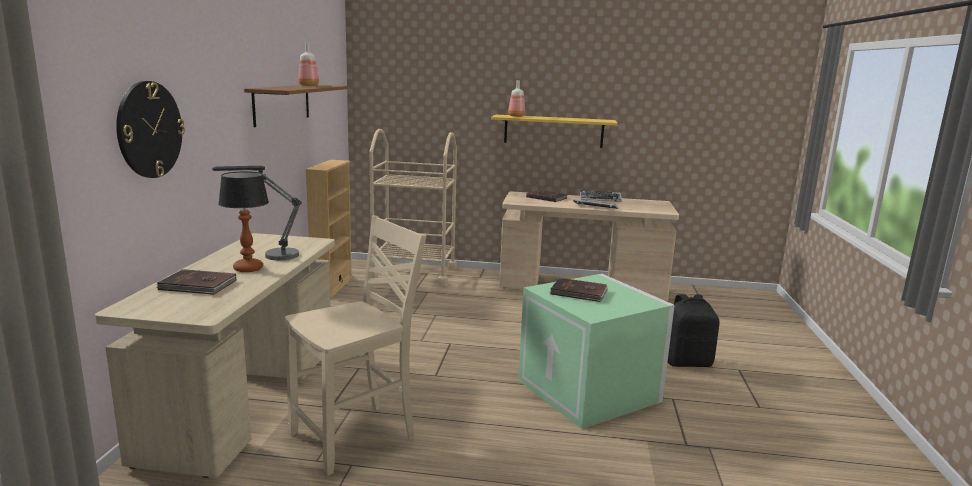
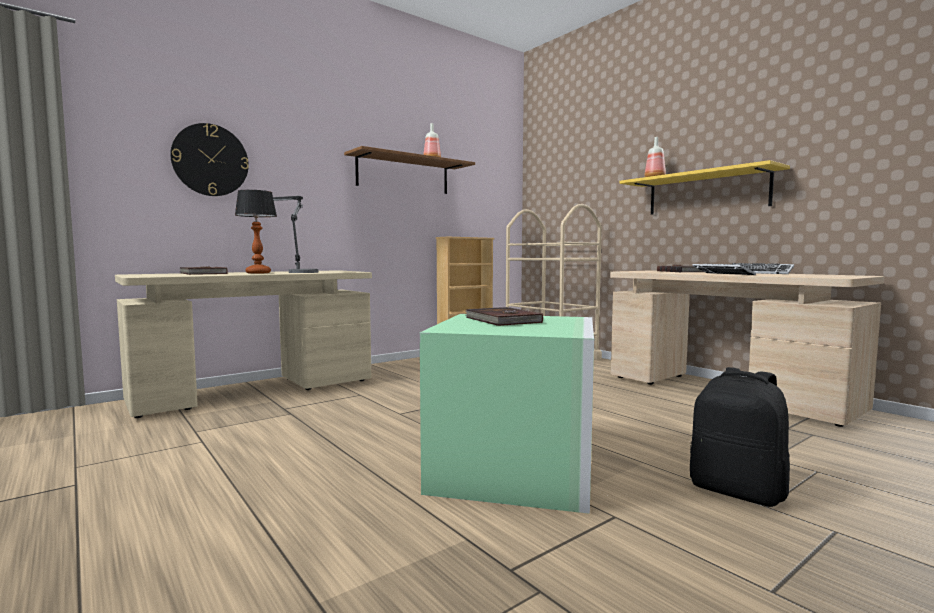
camera: 45 degrees right, 10 degrees down
(356, 437) = (249, 428): beige chair -> none

